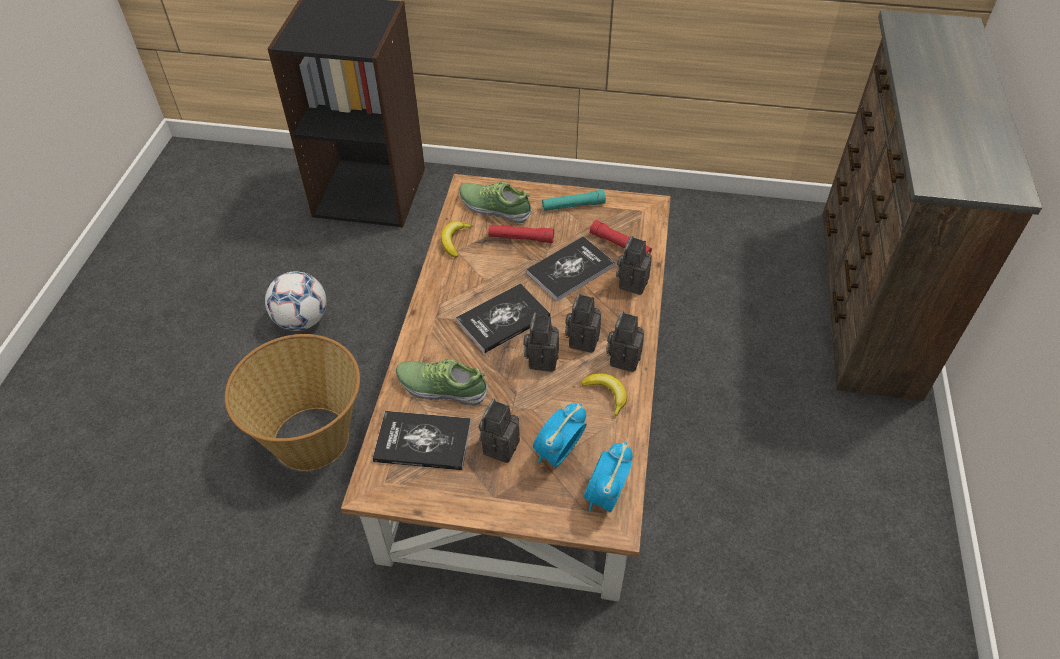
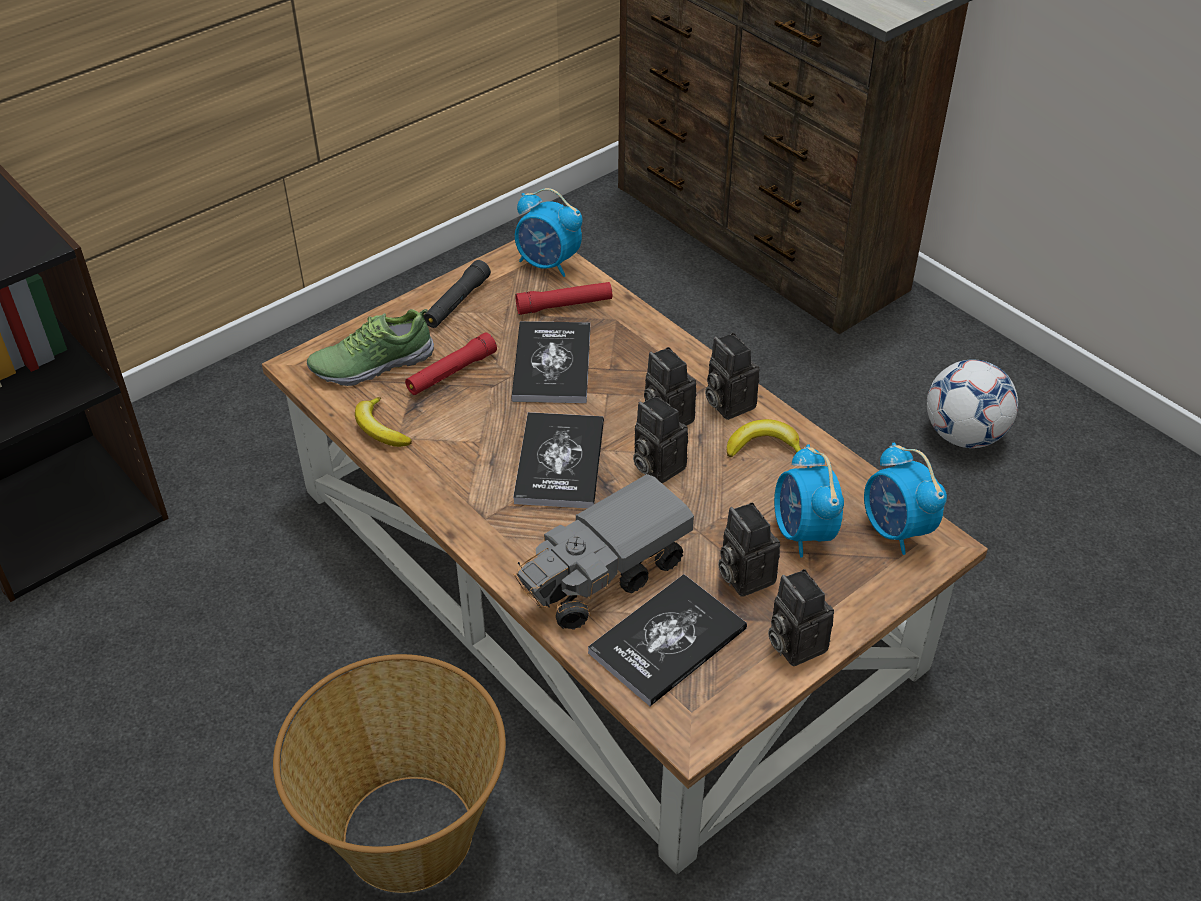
camera: 50 degrees left, 5 degrees down
(302, 320) = (189, 725): football -> football (963, 435)
(442, 387) = (602, 576): shoe -> toy truck
(573, 206) = (457, 302): turquoise flashlight -> black flashlight
(632, 282) = (629, 330): camera -> camera (793, 643)
(644, 218) = (548, 264): none -> alarm clock

